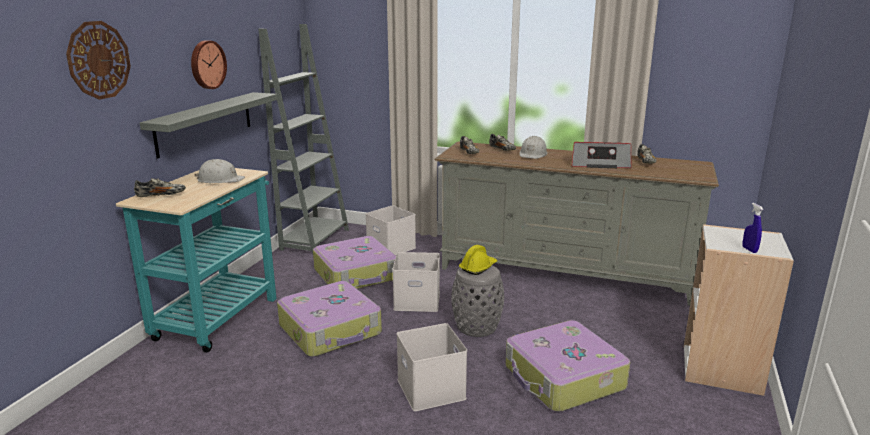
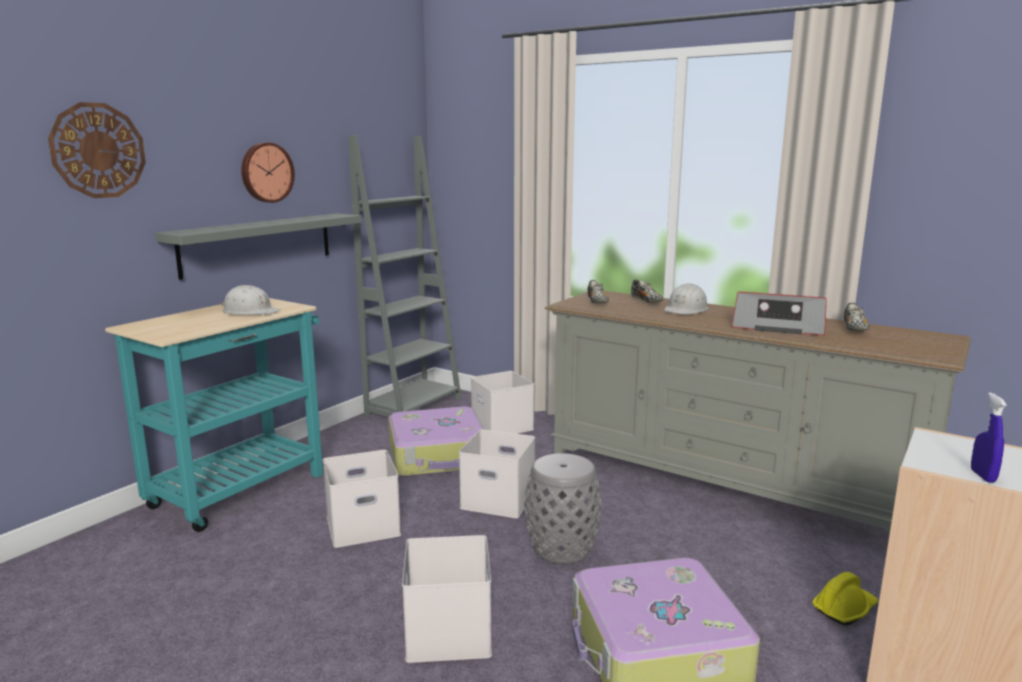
camera: 15 degrees right, 5 degrees down
(161, 195) = (163, 323): shoe -> none
(331, 330) = (364, 525): suitcase -> white storage box
(478, 267) = (565, 461): yellow hard hat -> yellow hard hat (844, 609)

